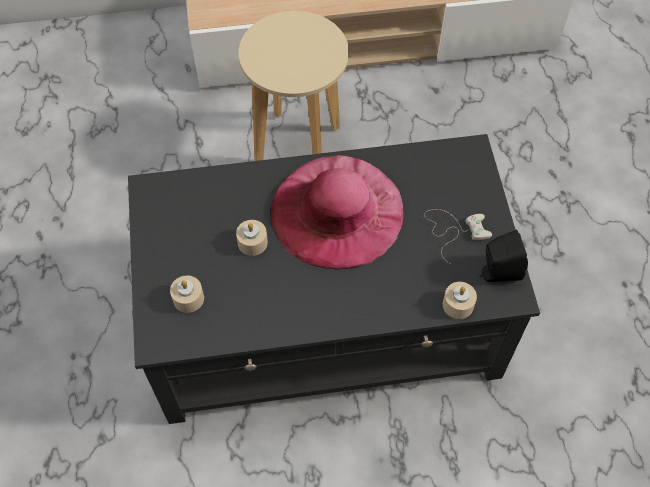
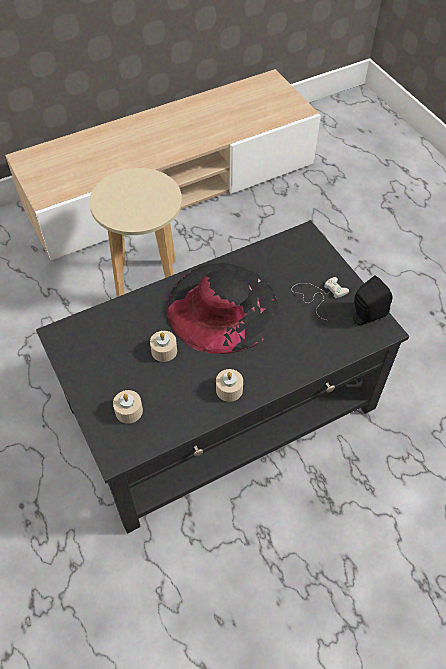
camera: 20 degrees left, 5 degrees down
(337, 211) = (222, 307): pink hat -> black hat
(458, 305) = (346, 349): beige candle -> beige candle (229, 389)

